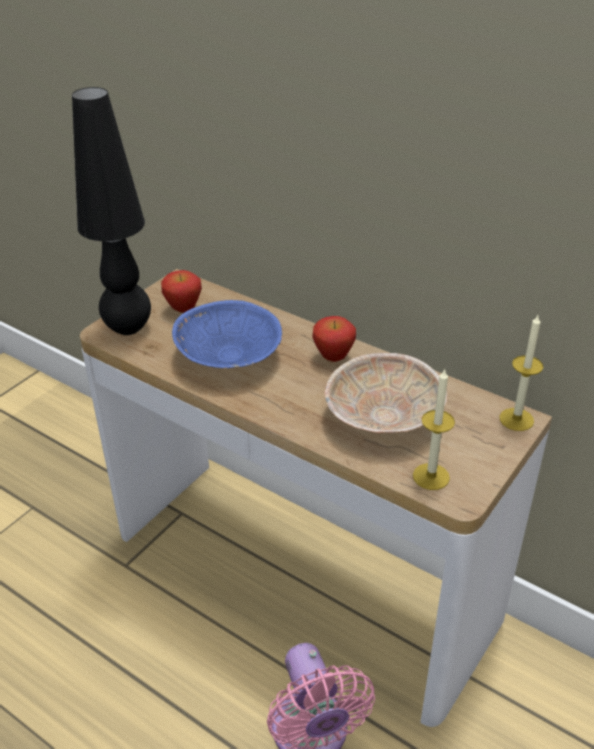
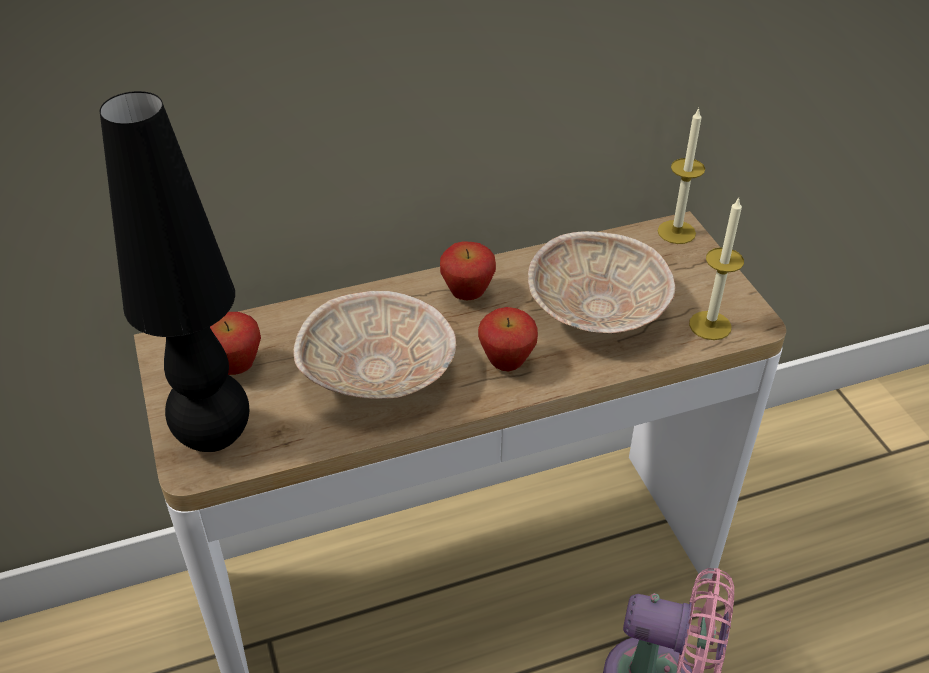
camera: 55 degrees left, 5 degrees up
(229, 357) = (379, 373): blue bowl -> beige bowl
(289, 401) = (506, 364): none -> apple

